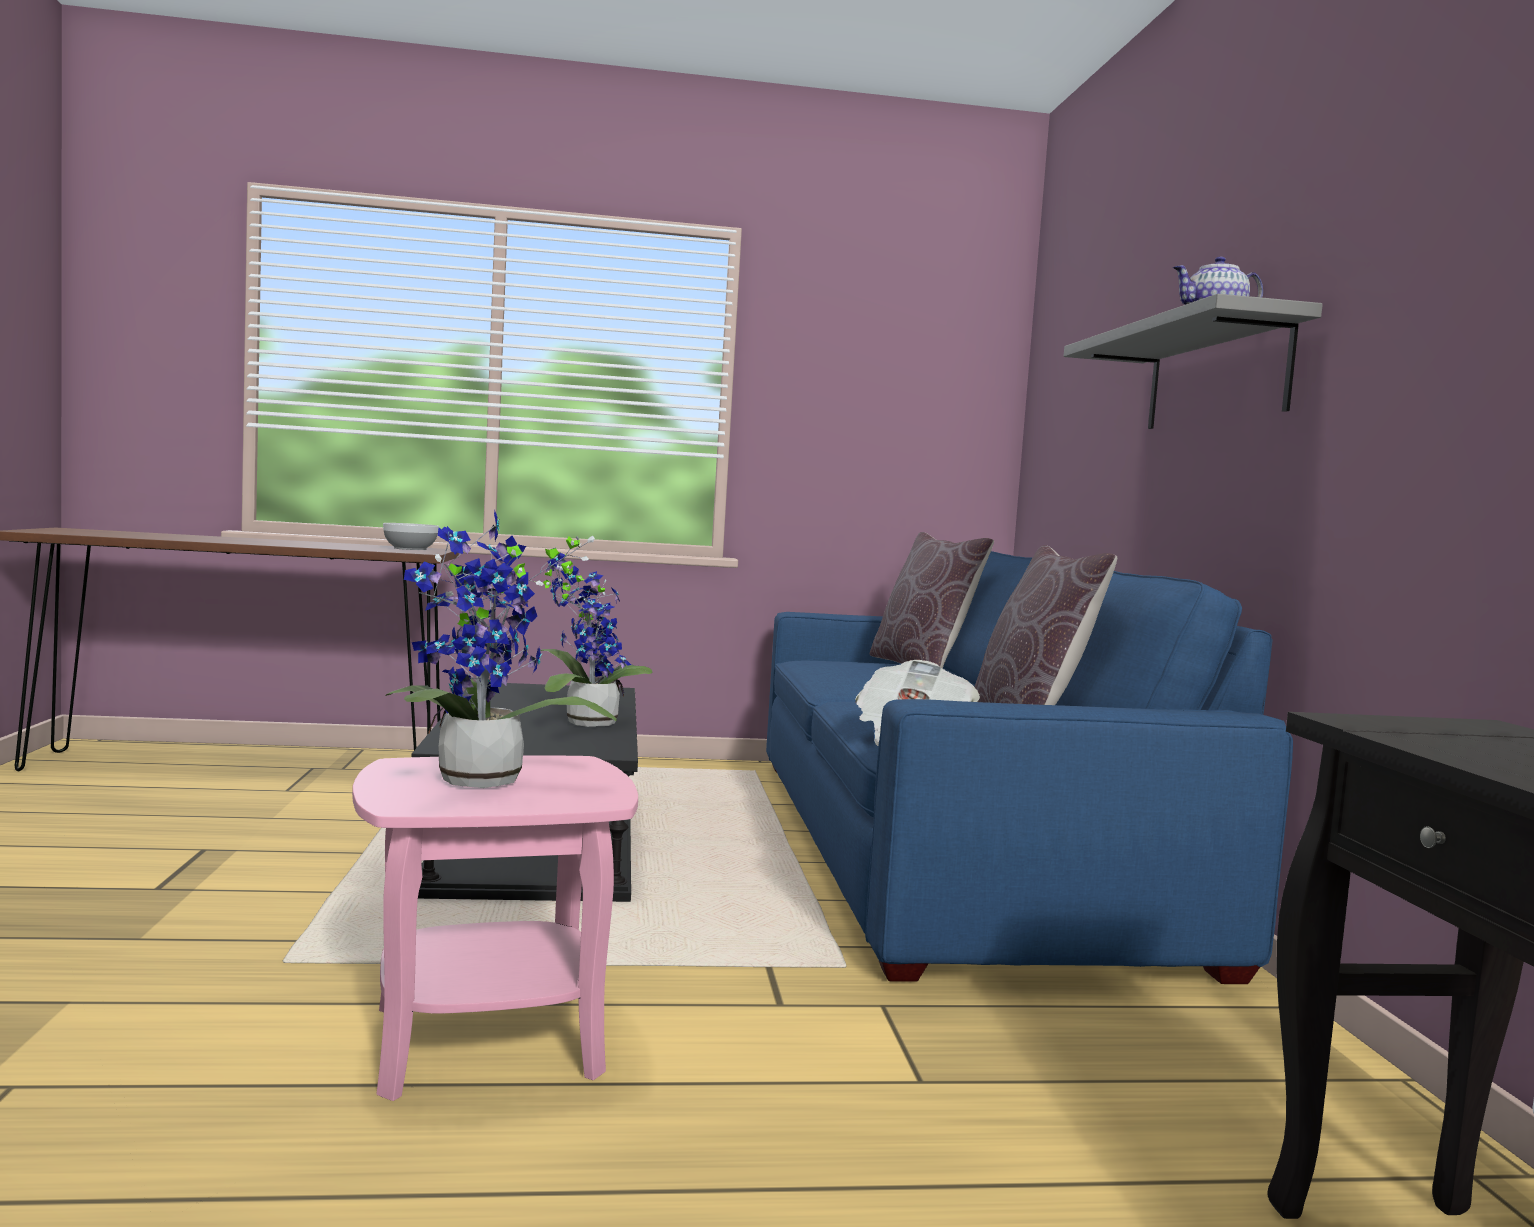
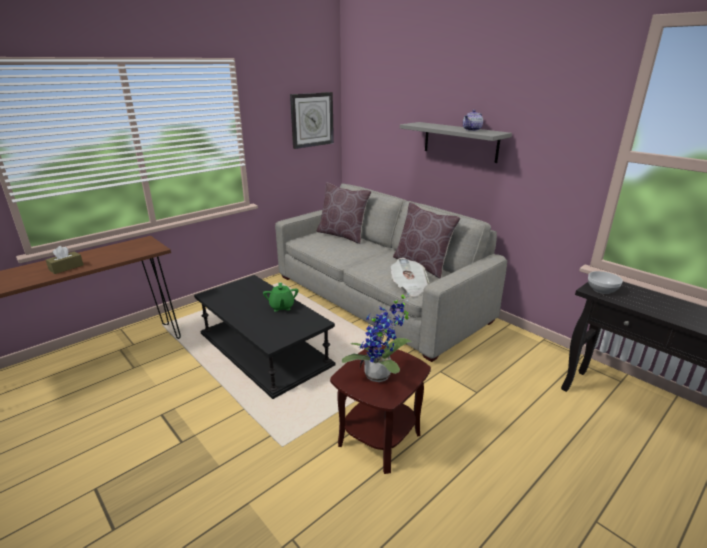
camera: 35 degrees left, 20 degrees up
(251, 541) = (66, 267): none -> brown tissue box
(410, 548) = (139, 245): bowl -> bowl (601, 289)
(488, 1039) = (379, 438): pink side table -> brown side table
(584, 722) = (281, 307): potted plant -> green teapot
(931, 389) = (312, 120): none -> wall clock
(949, 847) = (378, 297): blue sofa -> grey sofa

